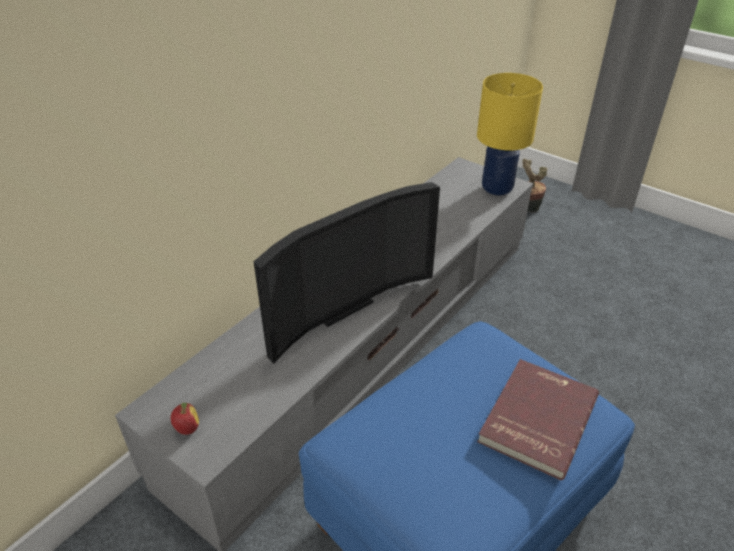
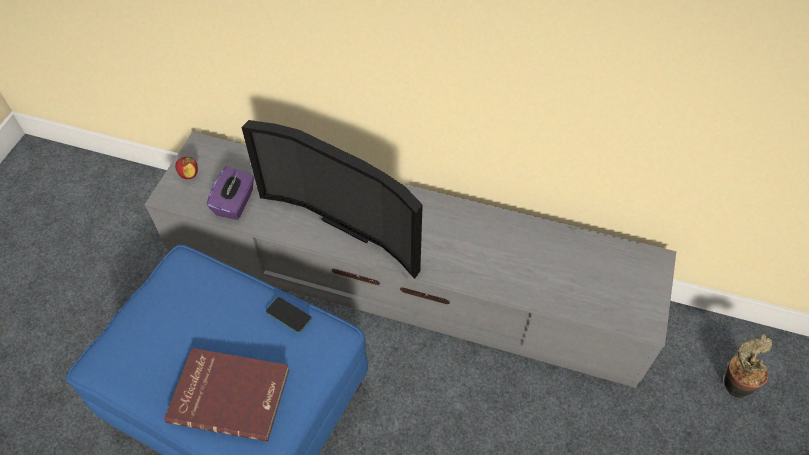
camera: 70 degrees right, 15 degrees up
(261, 392) = (235, 203): none -> purple tissue box
(450, 359) = (288, 315): none -> phone
(497, 190) = (622, 308): yellow table lamp -> none

